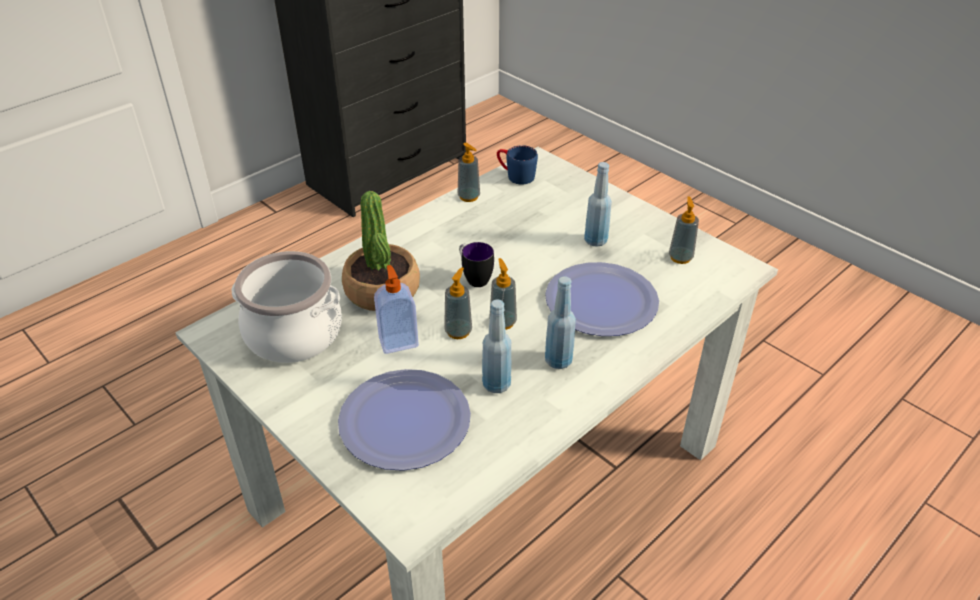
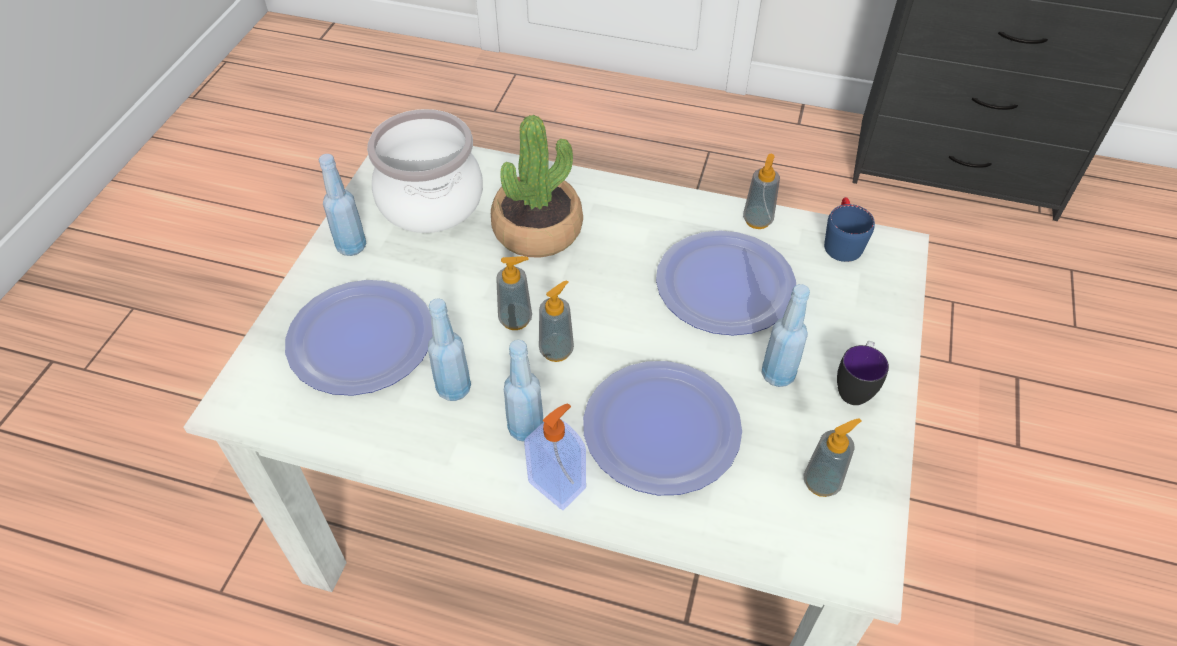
camera: 60 degrees right, 10 degrees up
(297, 396) = (351, 246): none -> blue bottle
(398, 341) = (468, 280): soap dispenser -> soap dispenser (558, 484)
(474, 278) = (613, 292): mug -> mug (855, 387)
(510, 231) = (725, 285): none -> plate

